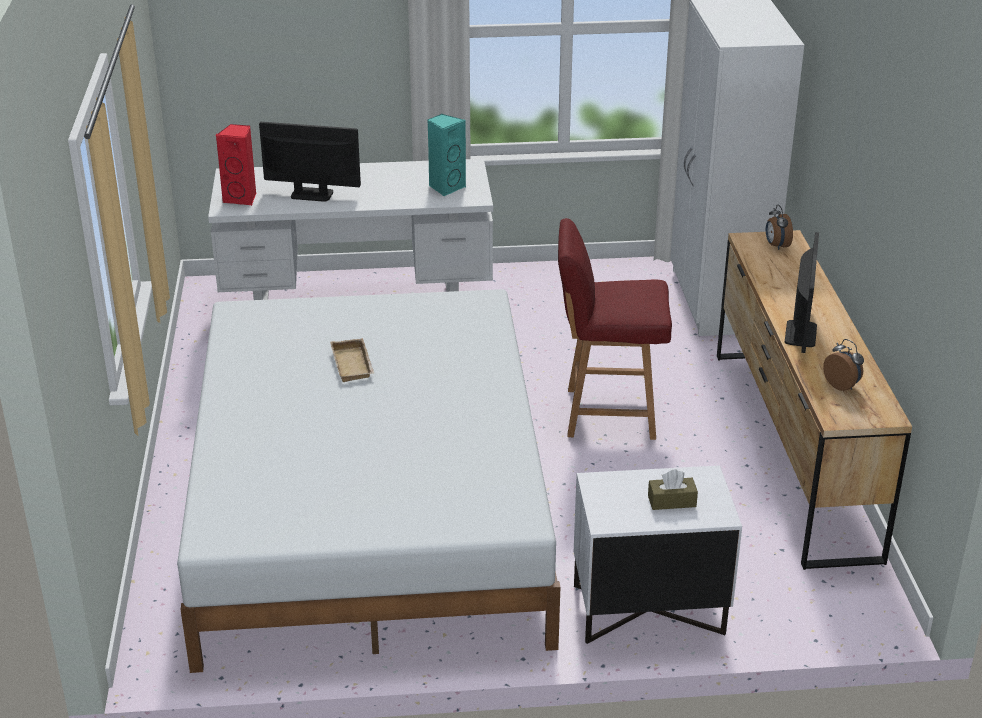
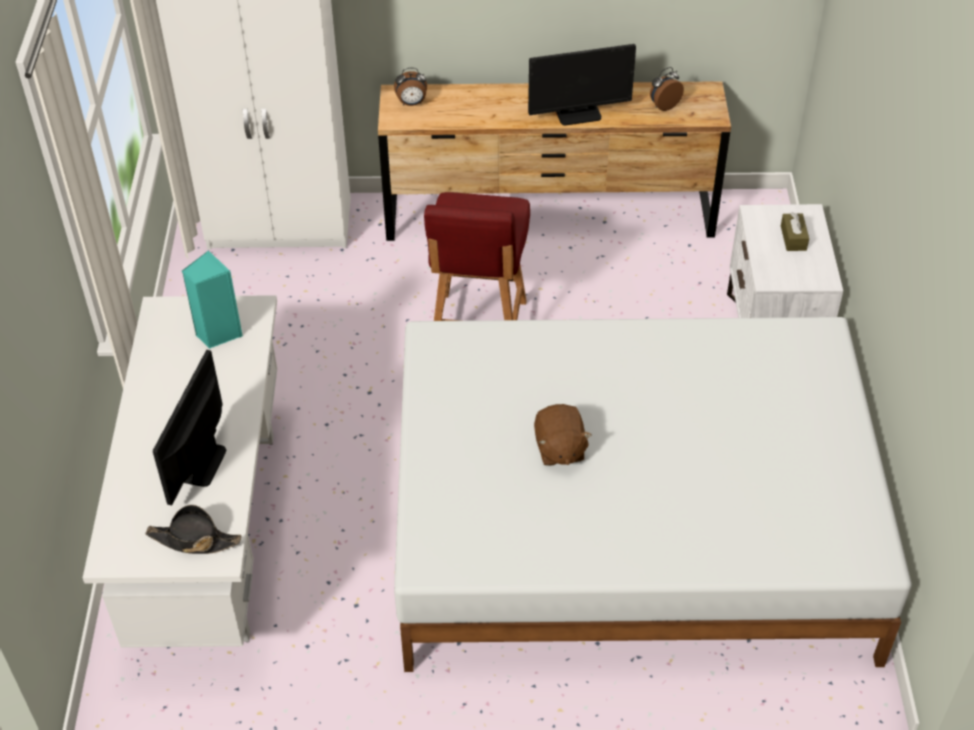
camera: 85 degrees left, 15 degrees up
(242, 198) = (193, 540): red speaker -> black hat
(354, 365) = (559, 449): beige tray -> brown plush toy
(800, 334) = (578, 114): monitor -> monitor turned 150 degrees clockwise

